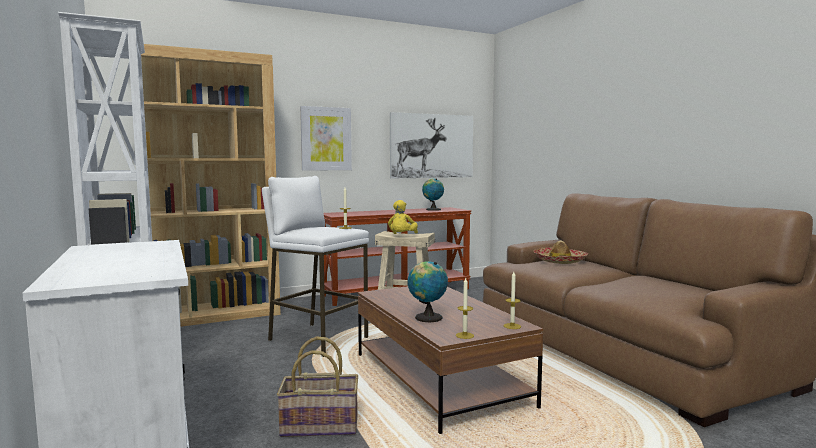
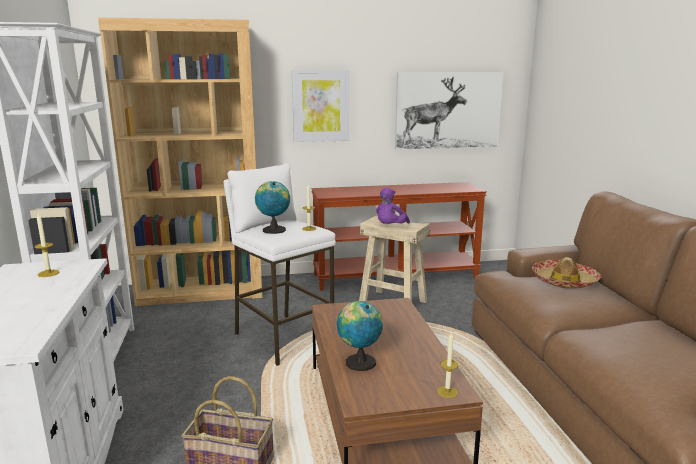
camera: 15 degrees right, 10 degrees up
(402, 236) = (390, 227): yellow plush toy -> purple plush toy
(432, 209) = (441, 187): globe -> globe (273, 229)
(464, 335) = (382, 401): candle -> candle (48, 273)

